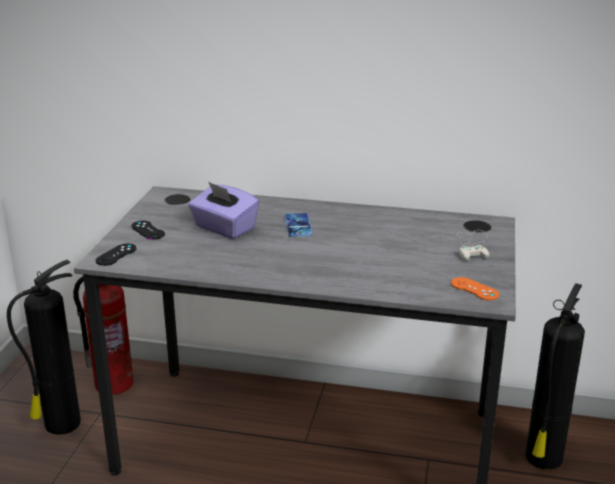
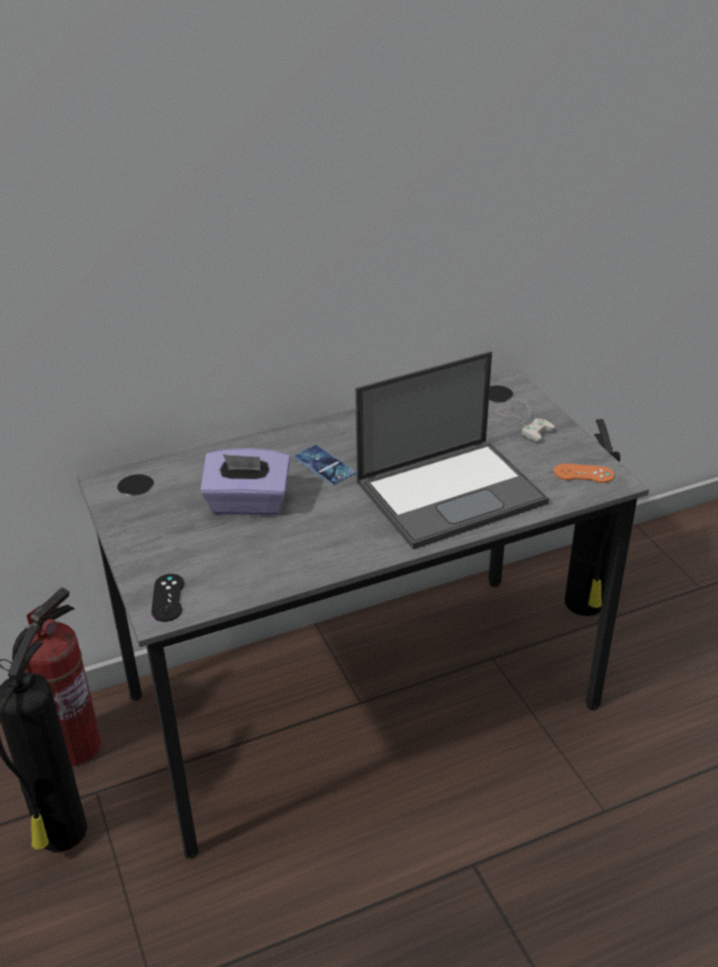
camera: 35 degrees left, 10 degrees up
(148, 230) = (160, 545): black game controller -> none
(361, 266) = (452, 491): none -> laptop

